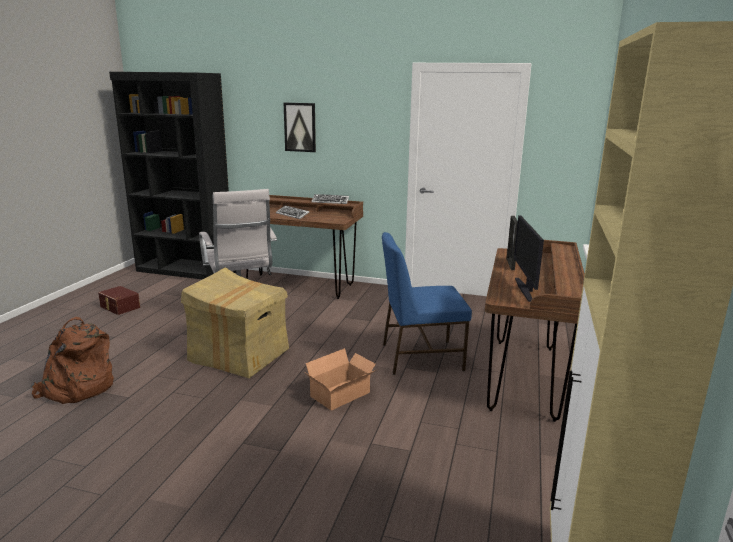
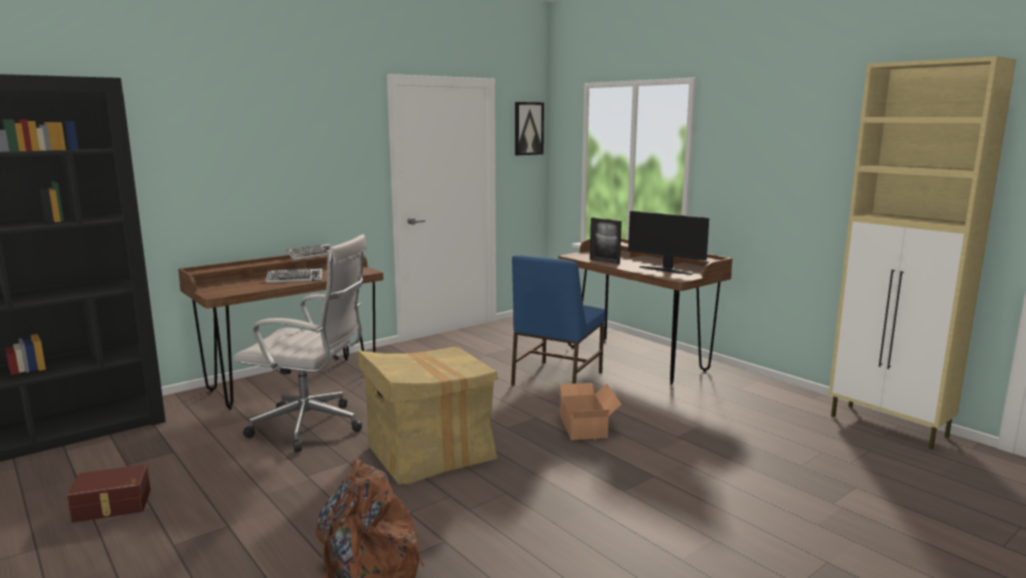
camera: 55 degrees left, 5 degrees down
(300, 127) = (250, 159): picture -> picture (528, 128)

